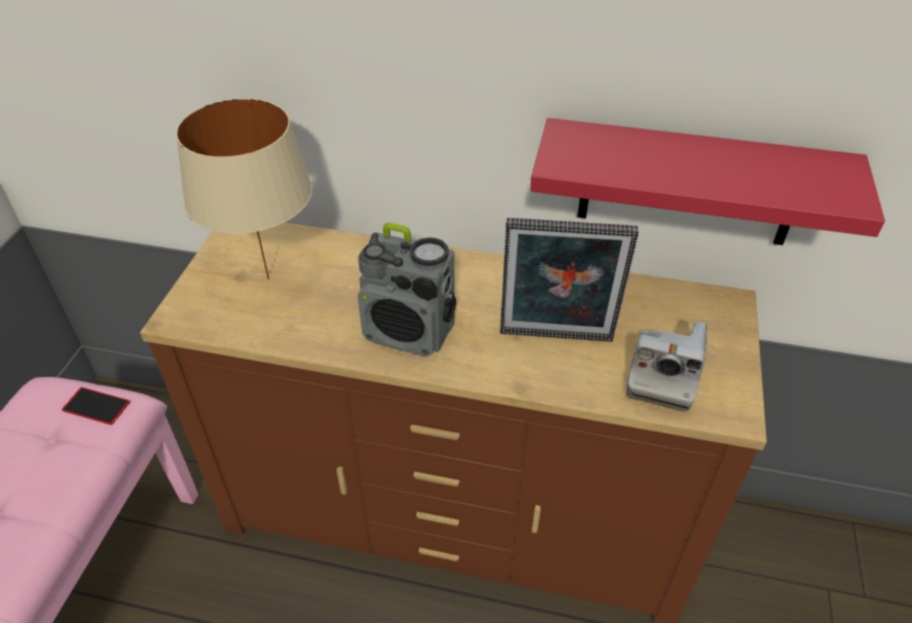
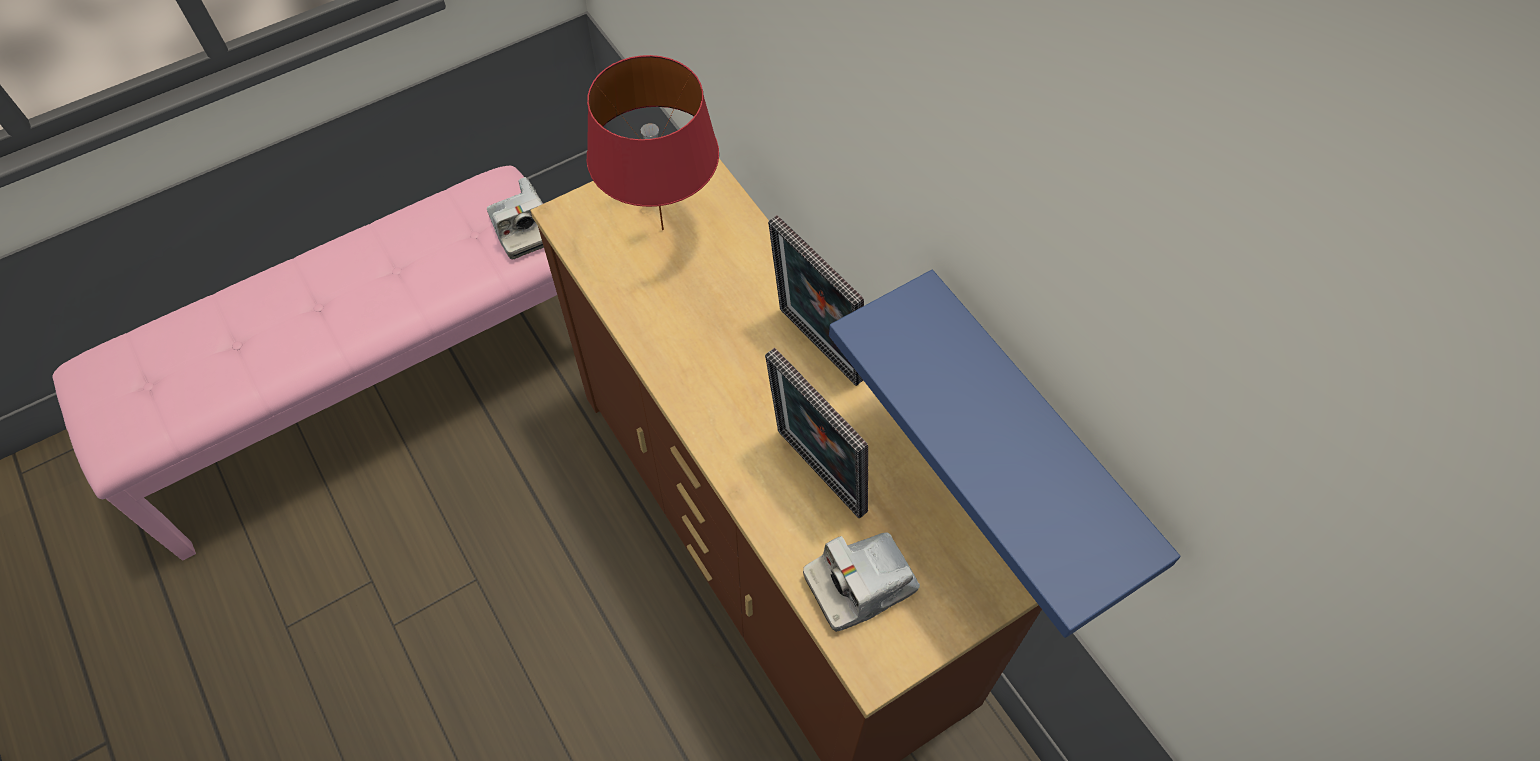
camera: 45 degrees right, 15 degrees up
(96, 406) = (522, 229): phone -> camera
(270, 278) = (664, 230): beige table lamp -> red table lamp
(409, 333) = (710, 370): radio -> none
(461, 274) = (815, 348): none -> picture frame
(689, 184) = (1033, 435): red shelf -> blue shelf

